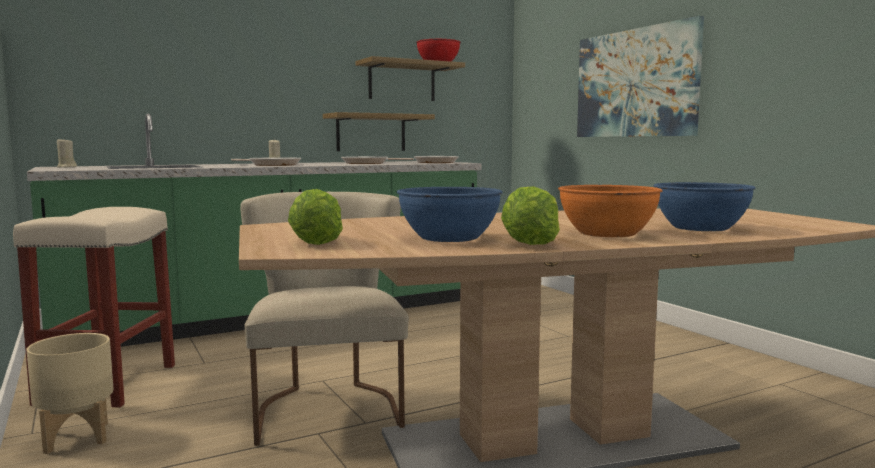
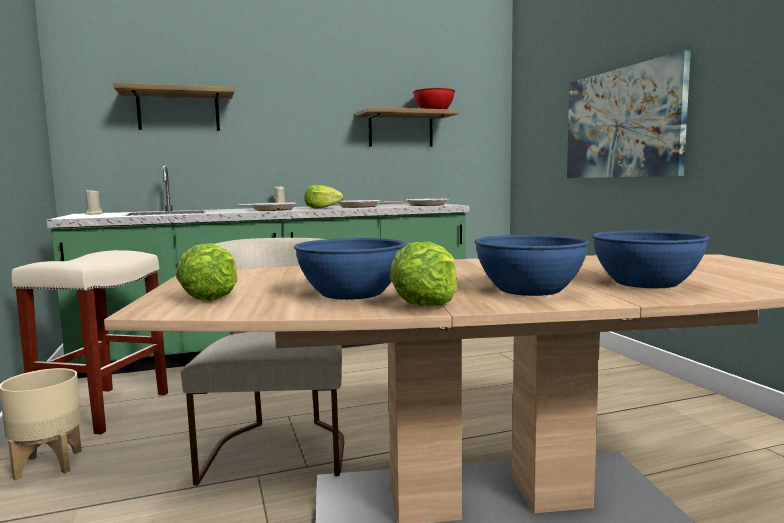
camera: 10 degrees right, 0 degrees up
(327, 164) = (322, 208): none -> lettuce
(371, 133) = (371, 178): shelf -> shelf (178, 111)
(607, 233) = (529, 290): orange bowl -> blue bowl

